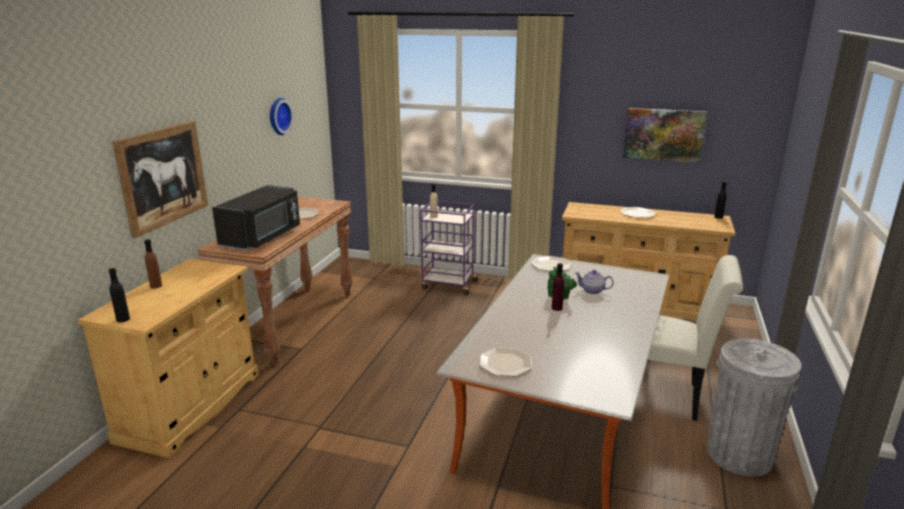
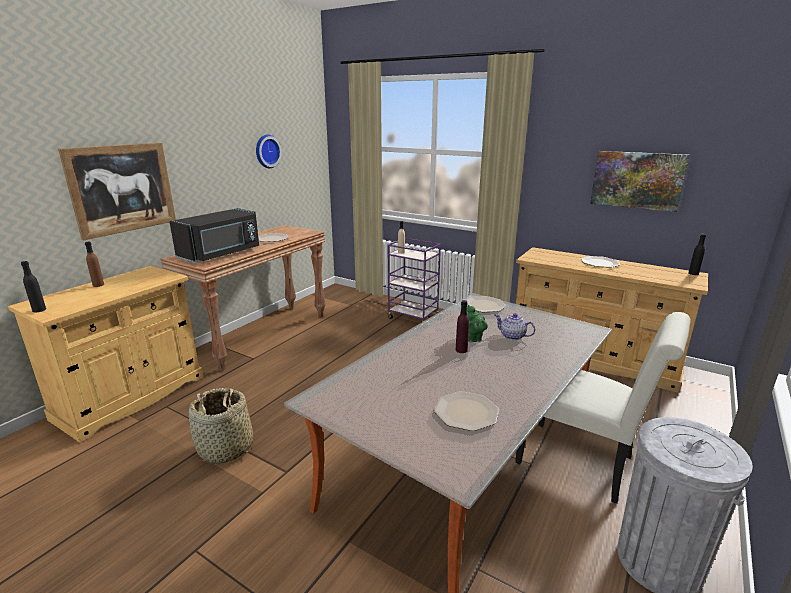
camera: 15 degrees right, 0 degrees up
(334, 437) = (226, 448): none -> basket
(505, 363) = (362, 405): plate -> plate (466, 412)

